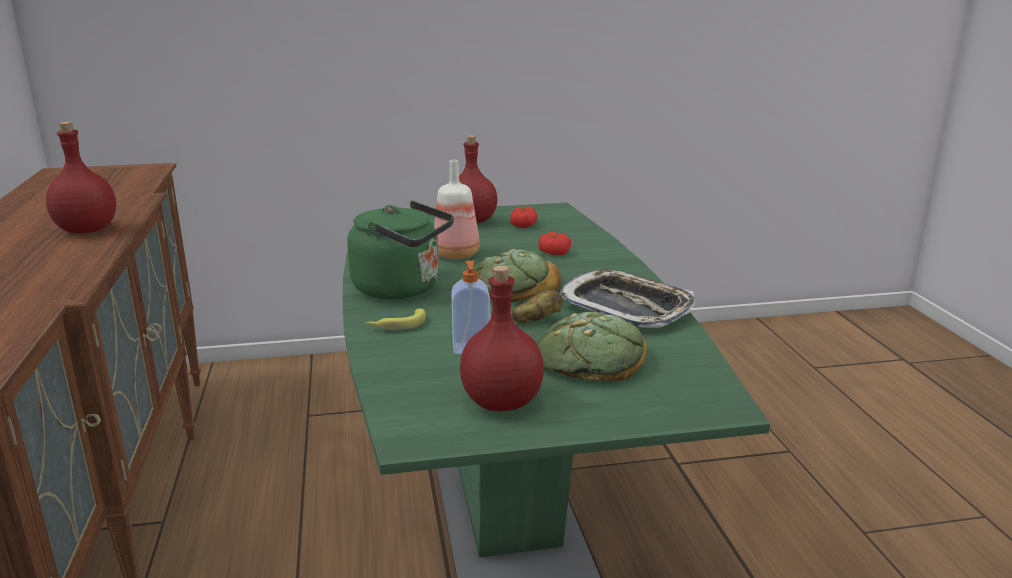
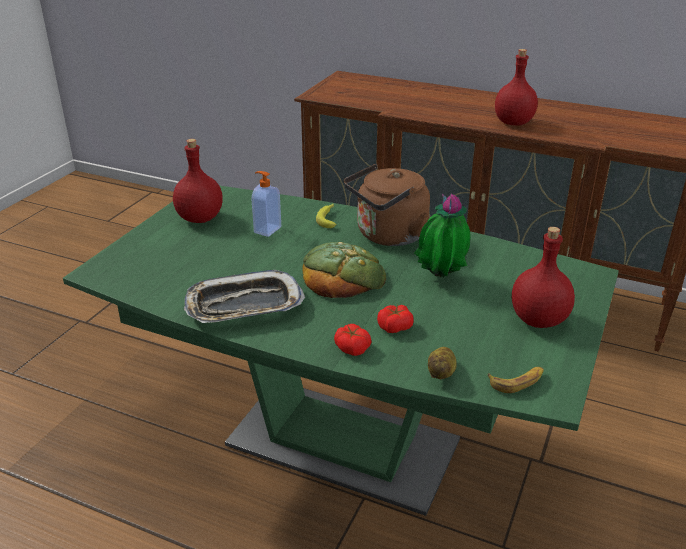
camera: 125 degrees right, 10 degrees up
(402, 289) = (388, 236): green kettle -> brown kettle
(458, 254) = (440, 279): bottle -> potted plant
(523, 225) = (498, 345): tomato -> tomato (352, 348)
(537, 320) = (272, 263): potato -> potato (442, 373)
(554, 216) = (517, 382): none -> banana
(589, 358) = (200, 258): bread -> none

